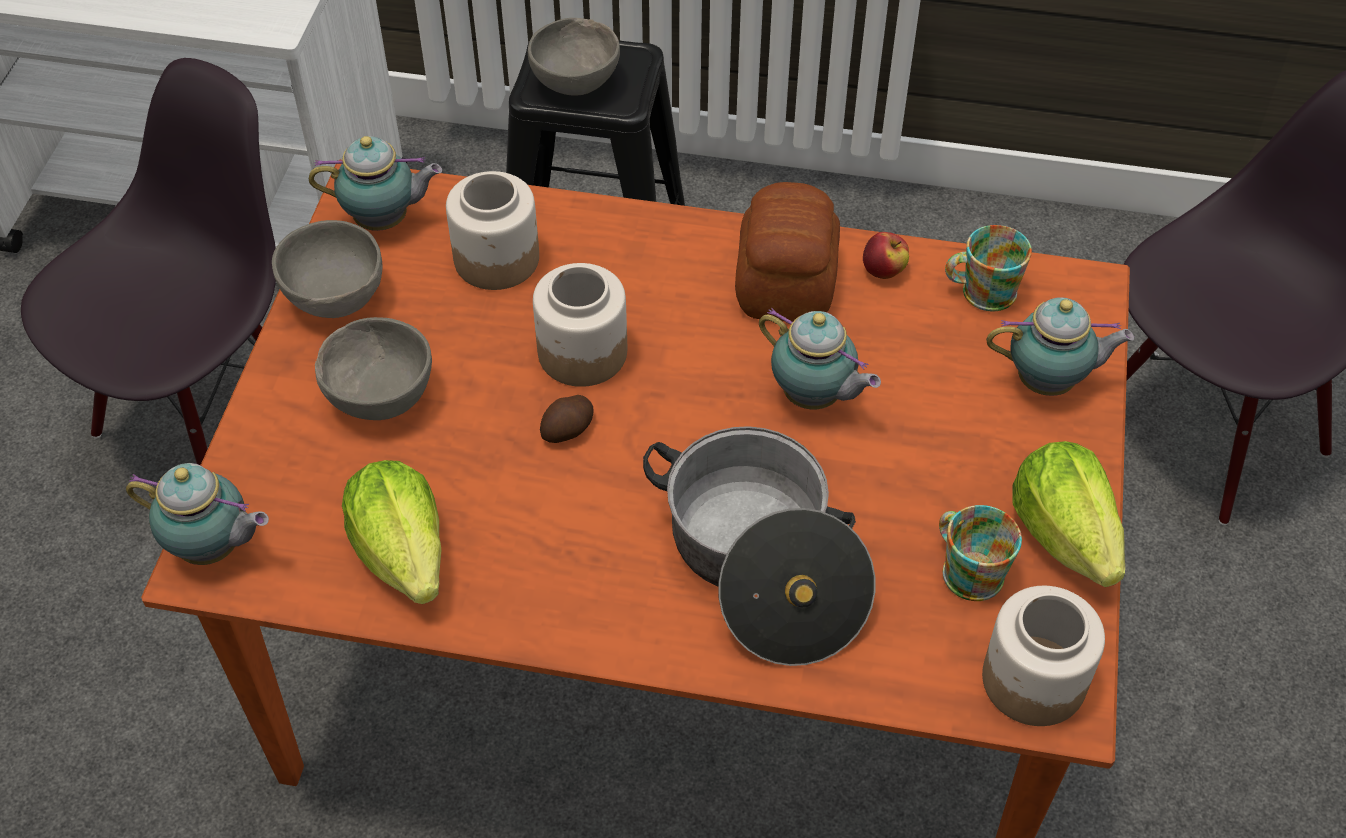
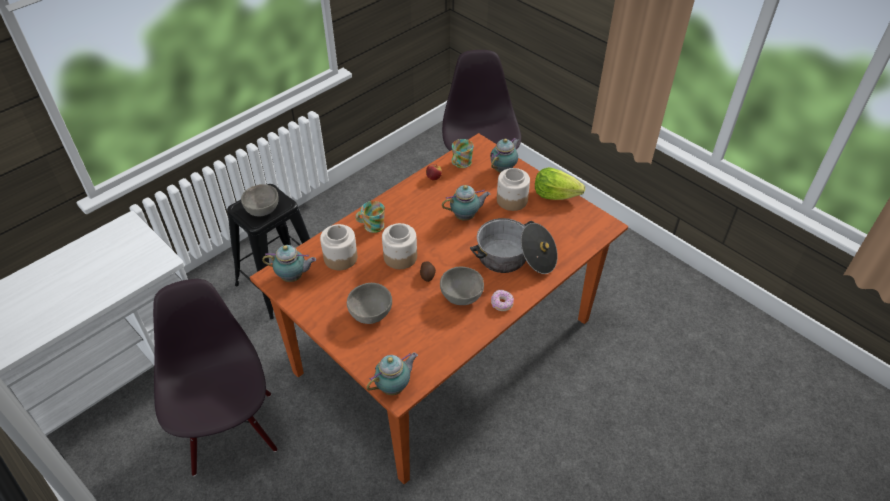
camera: 55 degrees left, 5 degrees down
(334, 299) = (315, 306): grey bowl -> grey bowl (462, 297)
(385, 221) = (293, 277): teapot -> teapot turned 60 degrees clockwise
(403, 553) = (439, 337): lettuce -> none
(592, 617) = (501, 304): none -> donut
(784, 281) = (416, 199): bread -> none
(967, 568) = (550, 218): mug -> mug (371, 225)
(1032, 679) = (594, 226): jar -> jar (511, 200)

